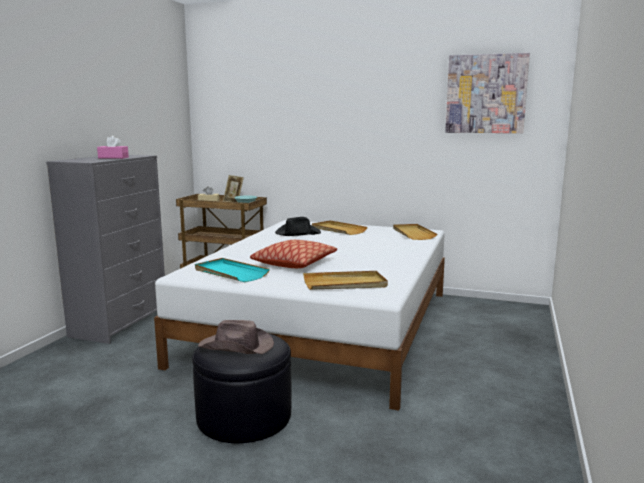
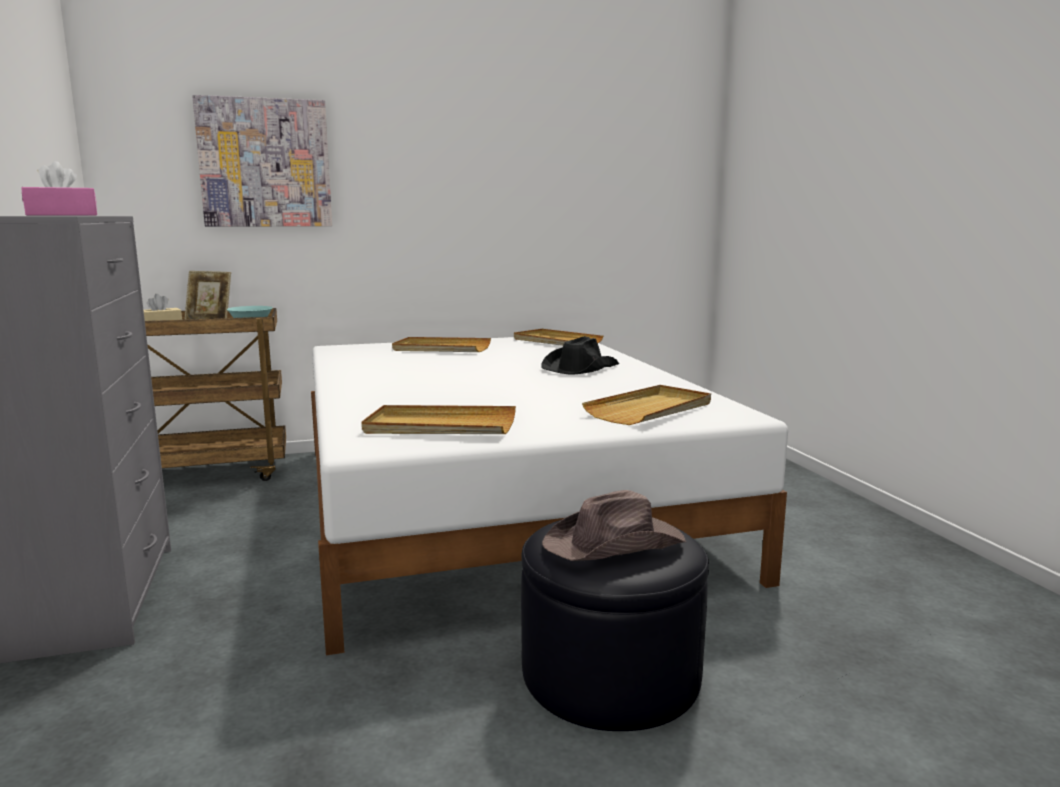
camera: 35 degrees left, 0 degrees up
(230, 273) = (440, 426): turquoise tray -> beige tray
(294, 263) = (504, 397): pillow -> none
(297, 233) = (391, 360): black hat -> black hat (579, 368)
(486, 94) = (625, 131): picture -> picture (265, 163)

